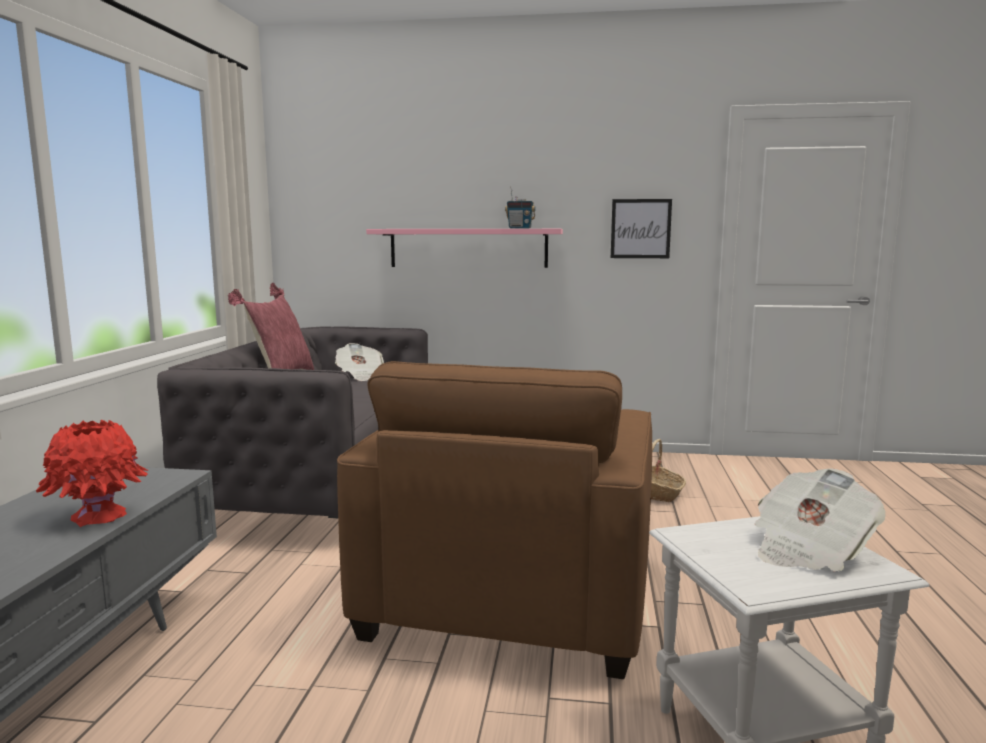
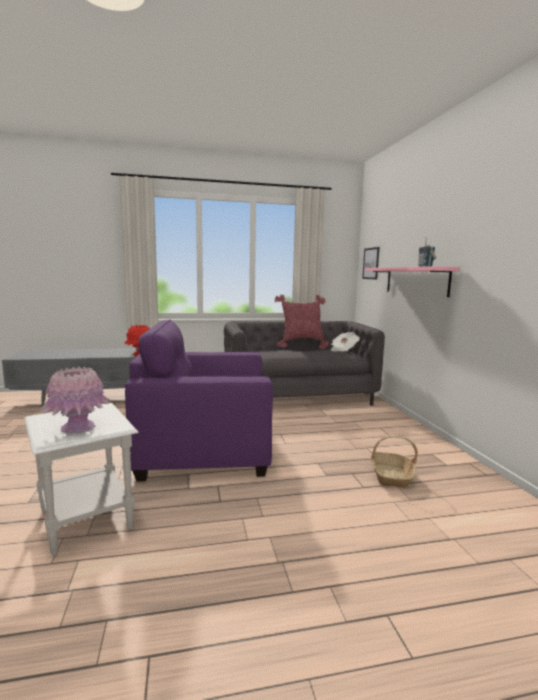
camera: 70 degrees right, 0 degrees up
(511, 596) = (206, 449): brown armchair -> purple armchair
(640, 228) = (508, 266): picture -> picture (371, 263)
(809, 550) = (78, 427): newspaper -> pink vase

